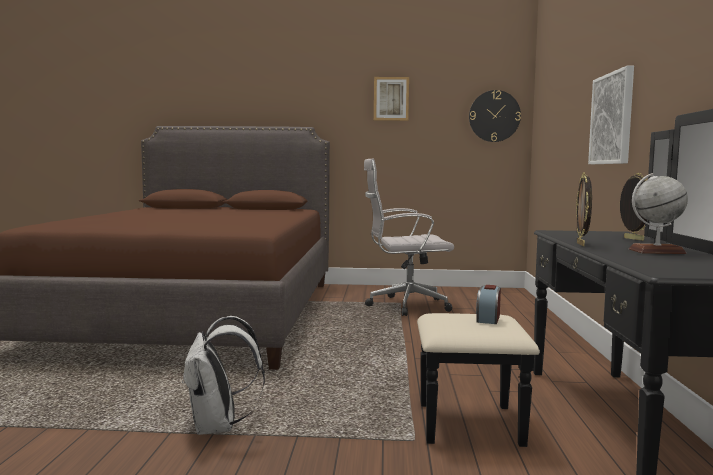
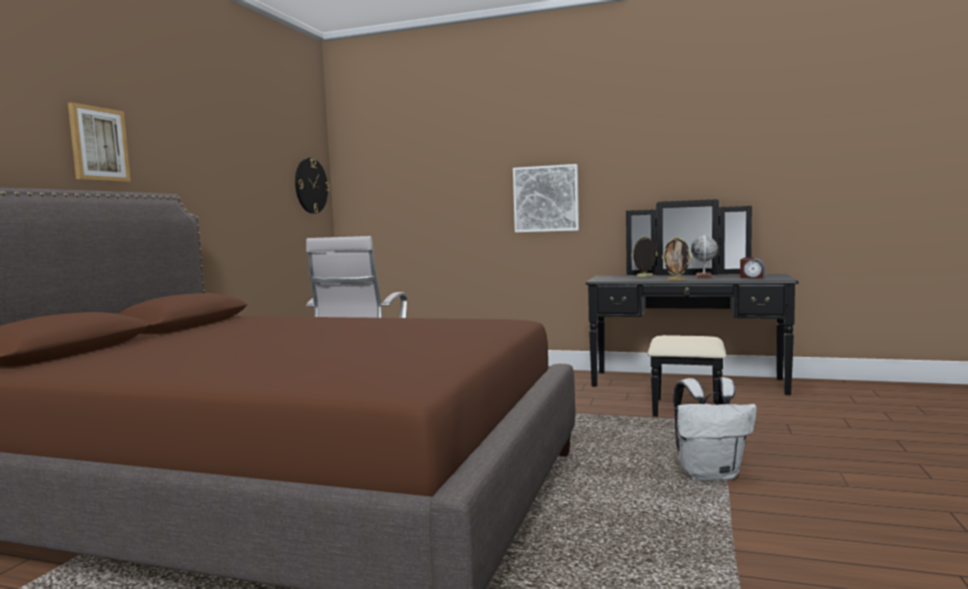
camera: 75 degrees left, 0 degrees up
(391, 99) = (234, 159): picture -> picture (98, 144)
(488, 319) = (681, 336): alarm clock -> alarm clock (752, 277)

